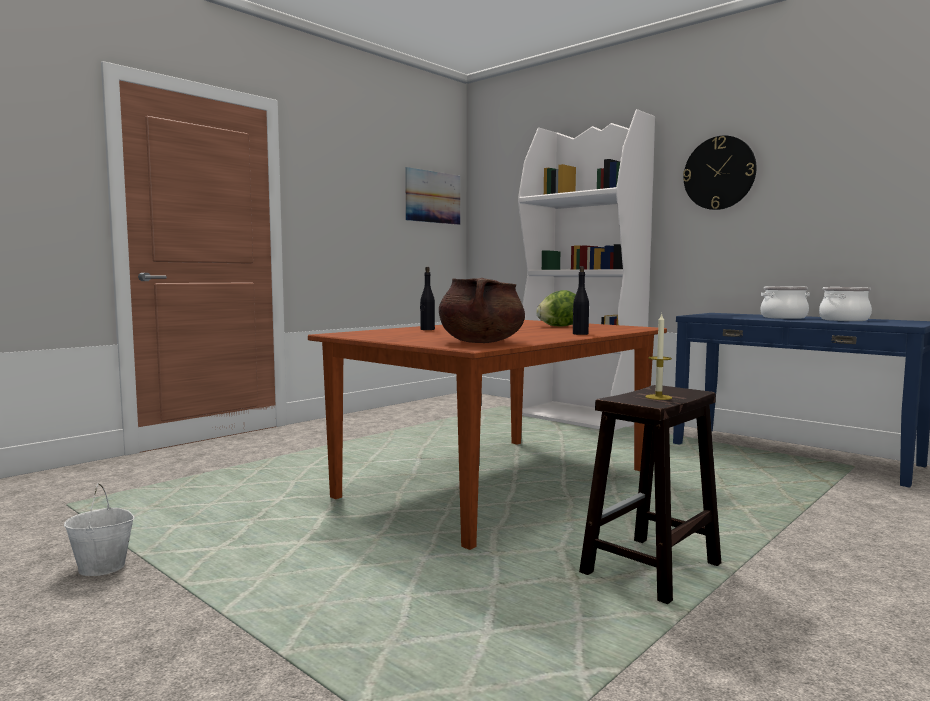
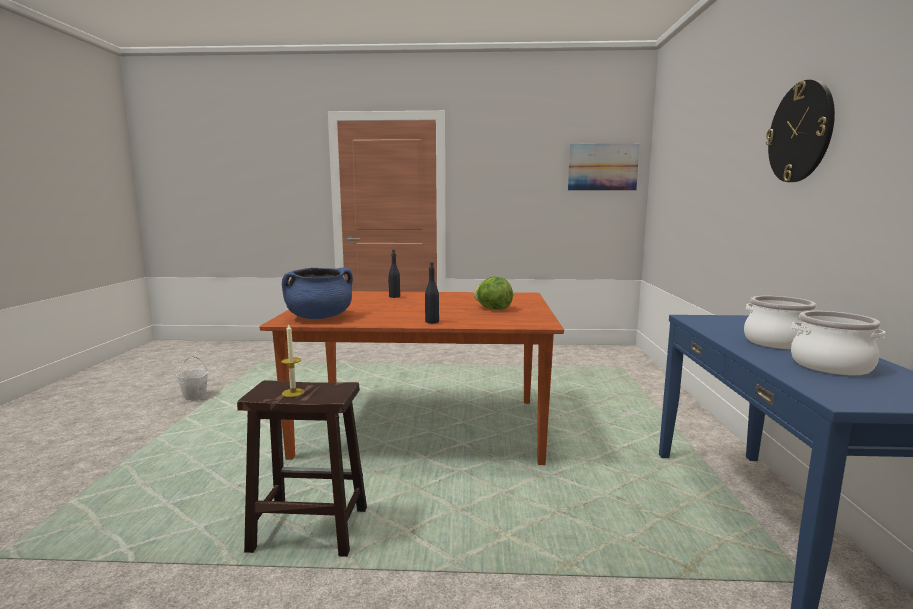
camera: 50 degrees right, 5 degrees up
(481, 342) = (319, 317): brown cooking pot -> blue cooking pot
(580, 418) = (654, 398): white bookcase -> none

